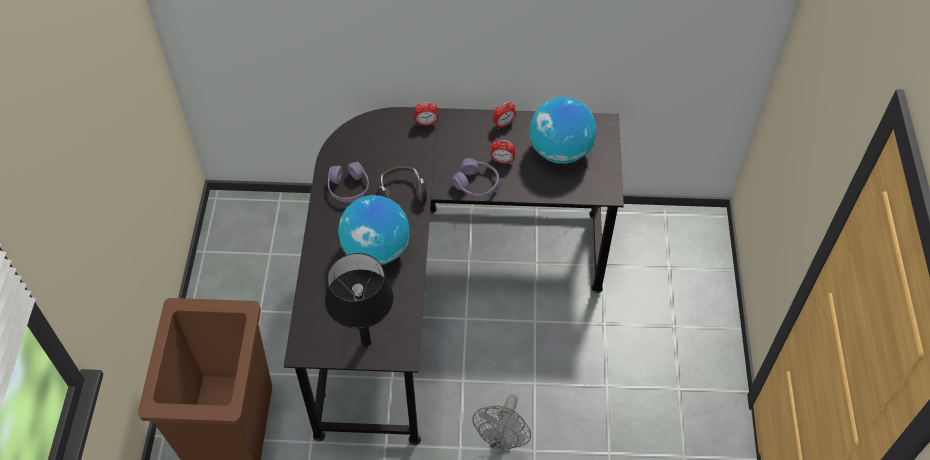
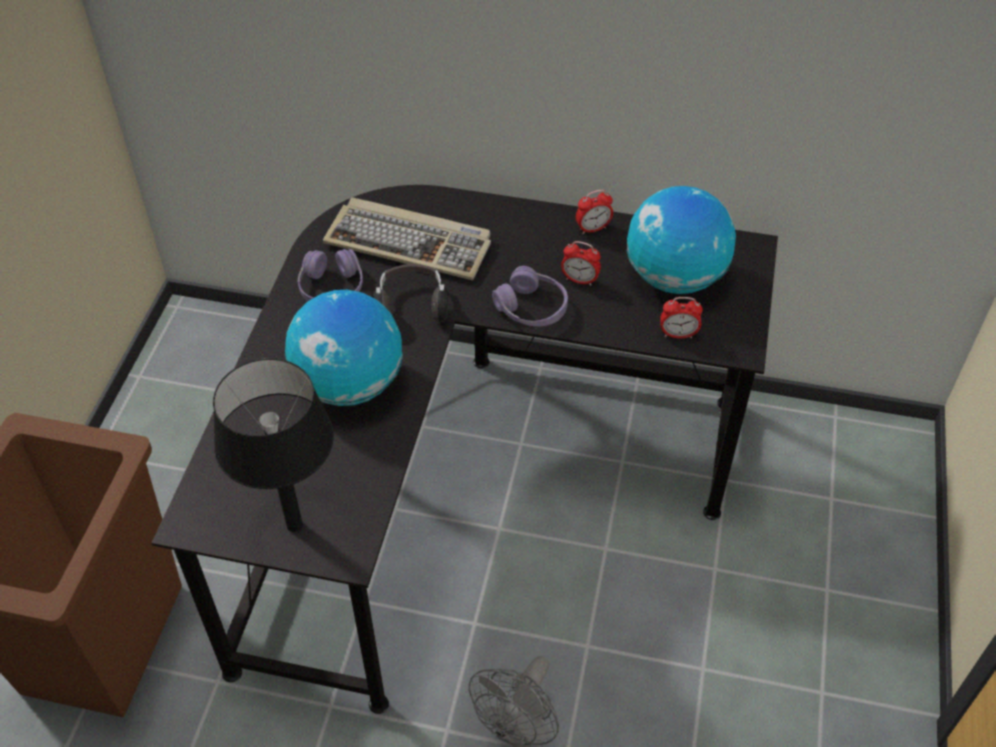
camera: 10 degrees right, 5 degrees down
(391, 150) = (410, 243): none -> keyboard
(426, 123) = (474, 213): alarm clock -> alarm clock (678, 334)

